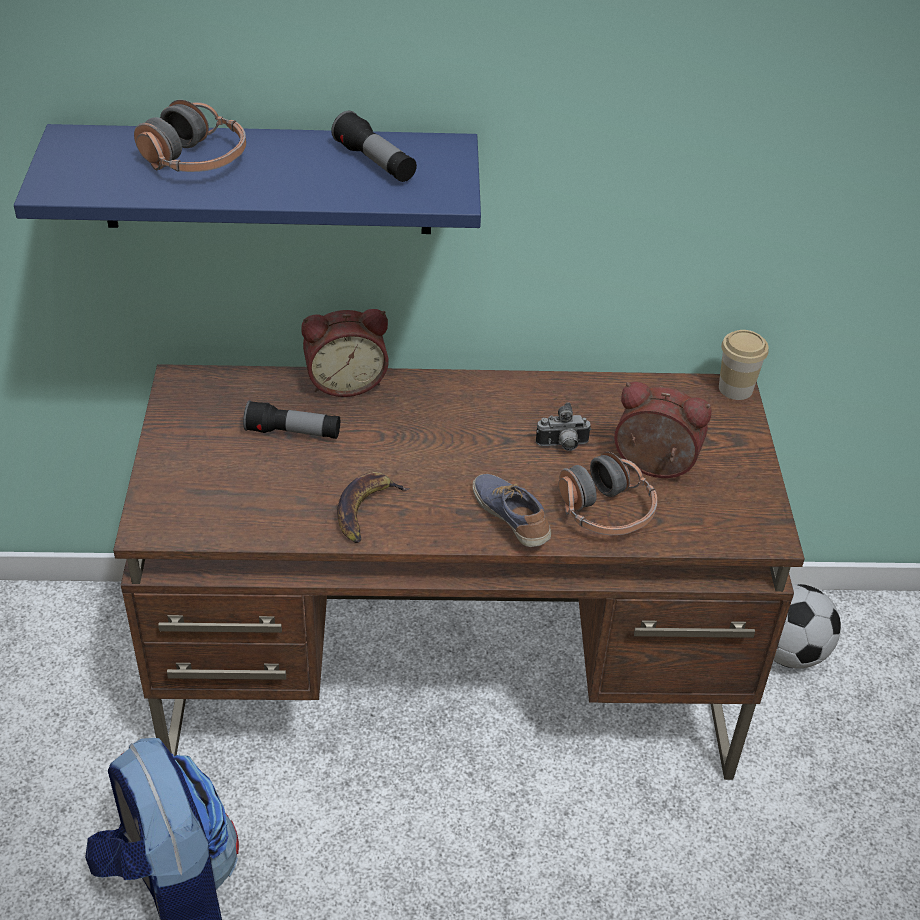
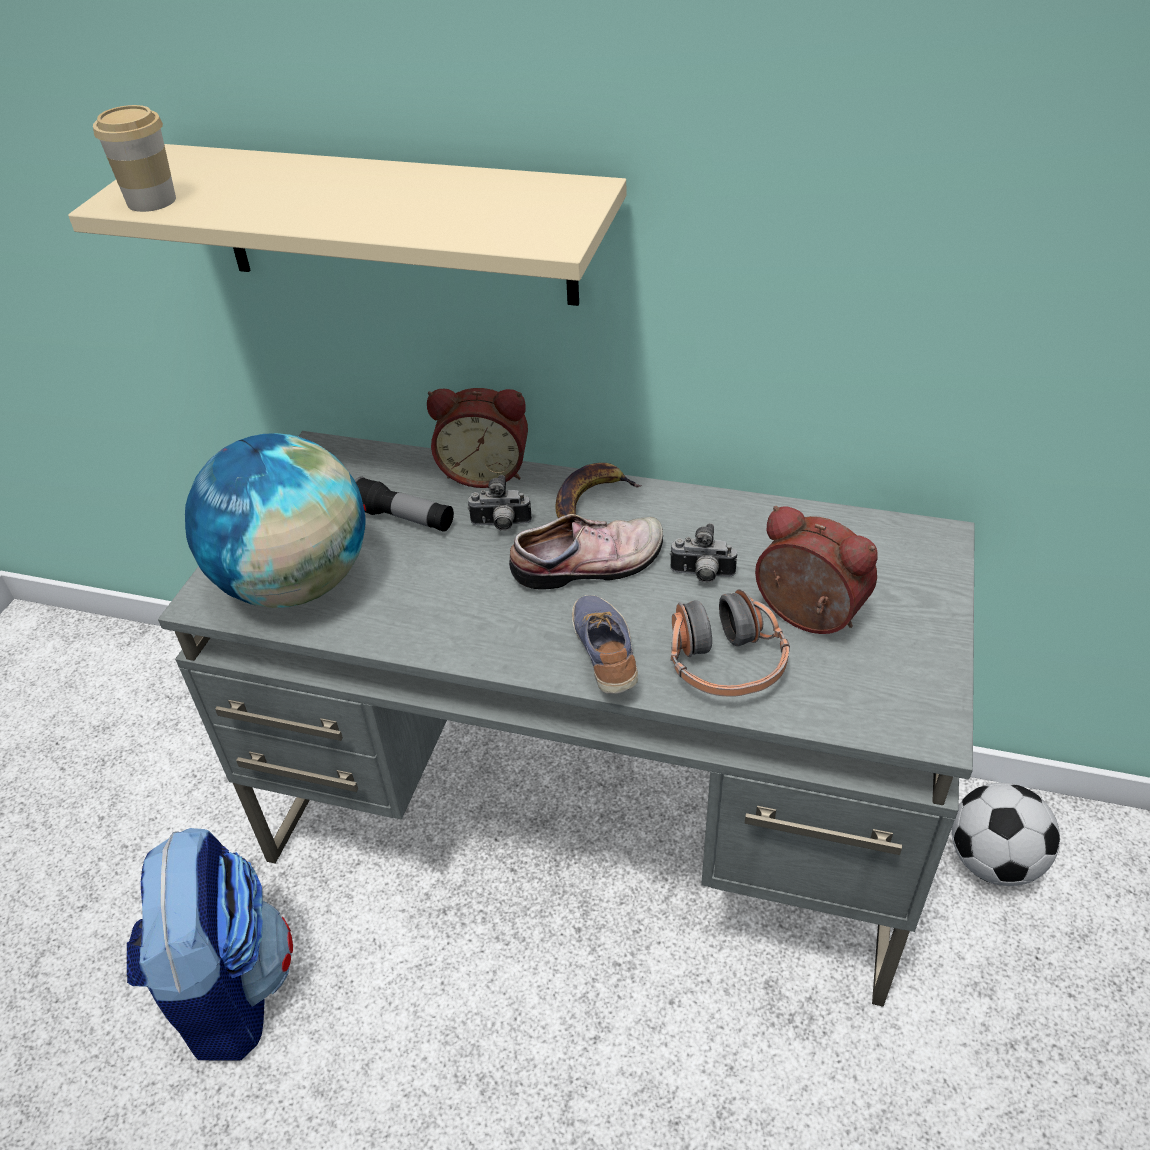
camera: 20 degrees right, 0 degrees up
(194, 161) = (286, 185): headphones -> none
(223, 501) = (295, 583): none -> globe
(267, 180) = (394, 225): blue shelf -> beige shelf
(366, 510) = (443, 616): banana -> banana (590, 500)
(375, 162) = (485, 199): flashlight -> none
(380, 427) = (501, 525): none -> camera
(452, 682) = (592, 819): brown desk -> grey desk
(470, 450) = (590, 565): none -> shoe
(735, 388) = (943, 536): cup -> cup (151, 201)

